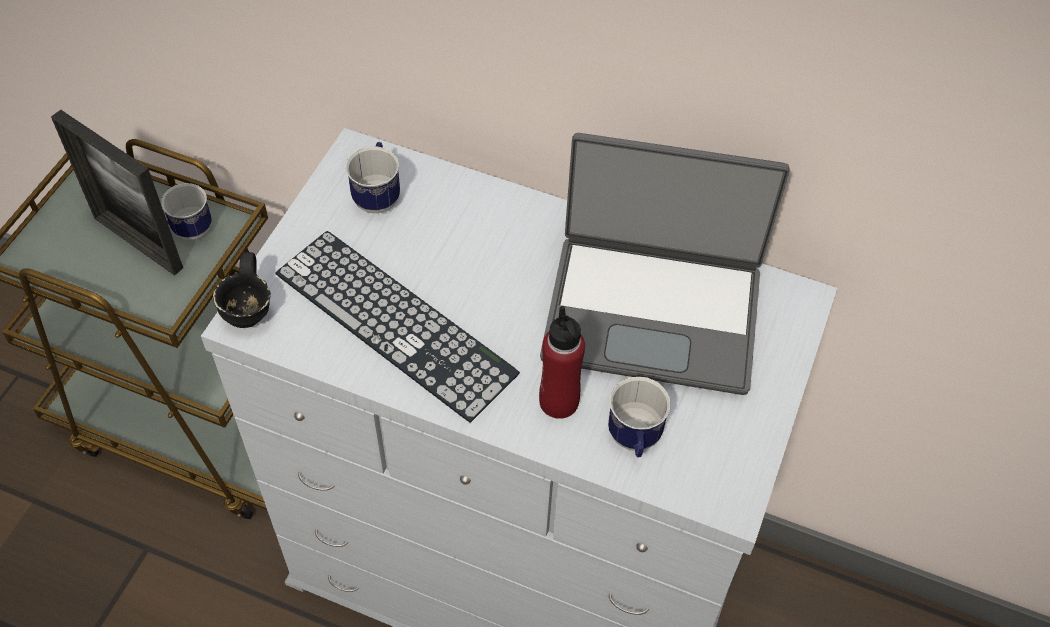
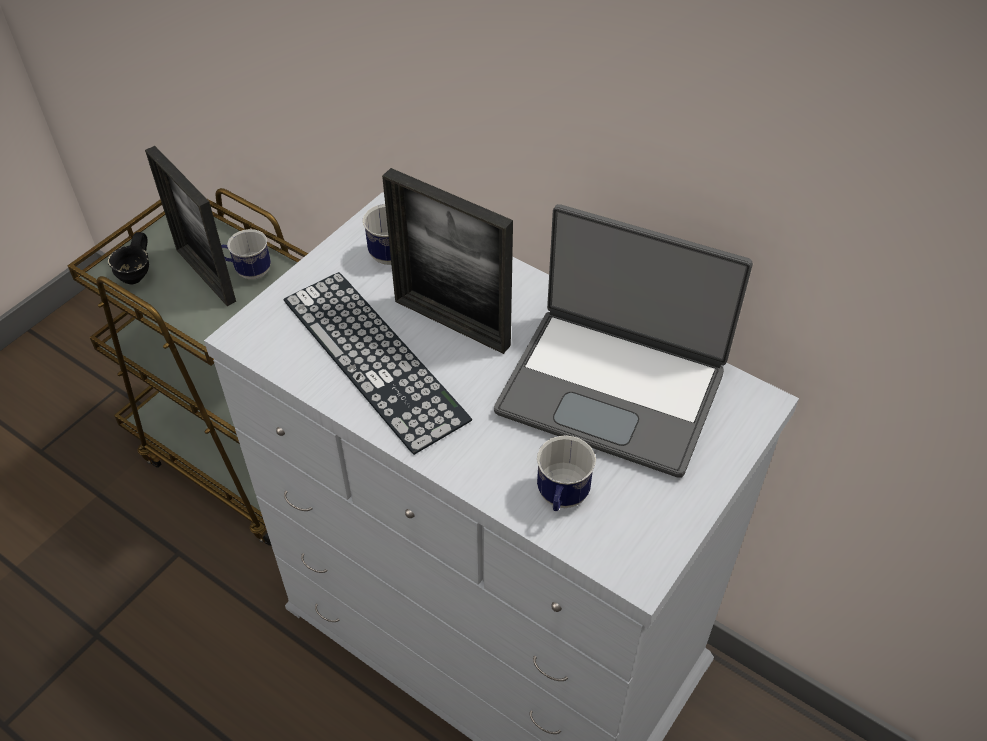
camera: 15 degrees right, 5 degrees down
(252, 313) = (253, 329): black mug -> black mug (139, 276)
(466, 268) = (451, 323): none -> picture frame
(559, 401) = (500, 451): red bottle -> none

